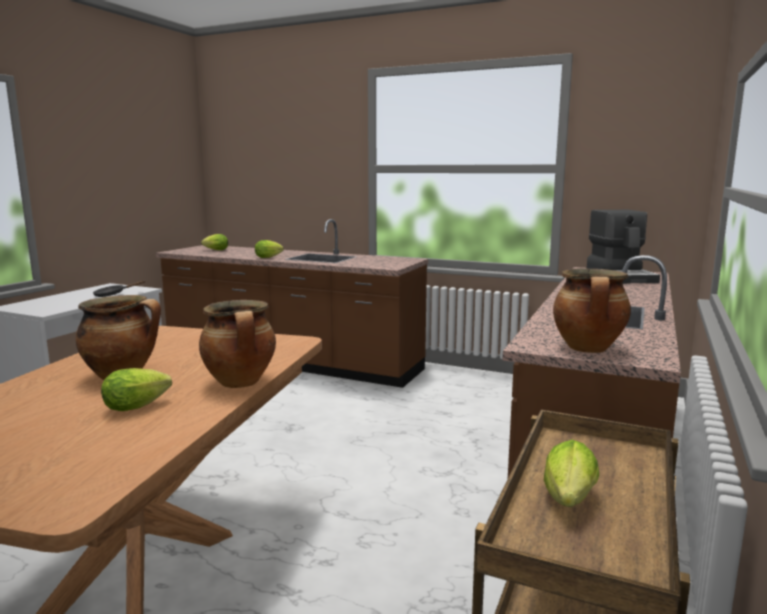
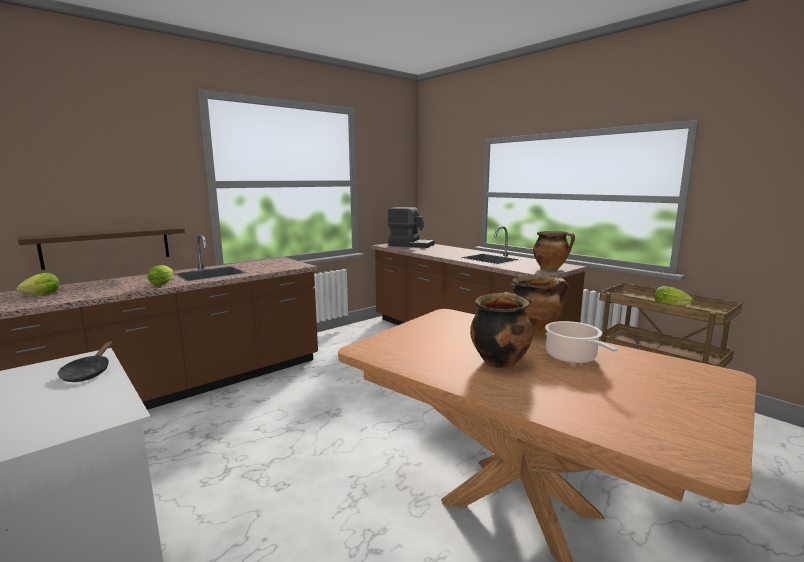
camera: 65 degrees left, 0 degrees up
(140, 406) = (573, 358): lettuce -> cooking pot
(288, 222) = (107, 247): none -> shelf

